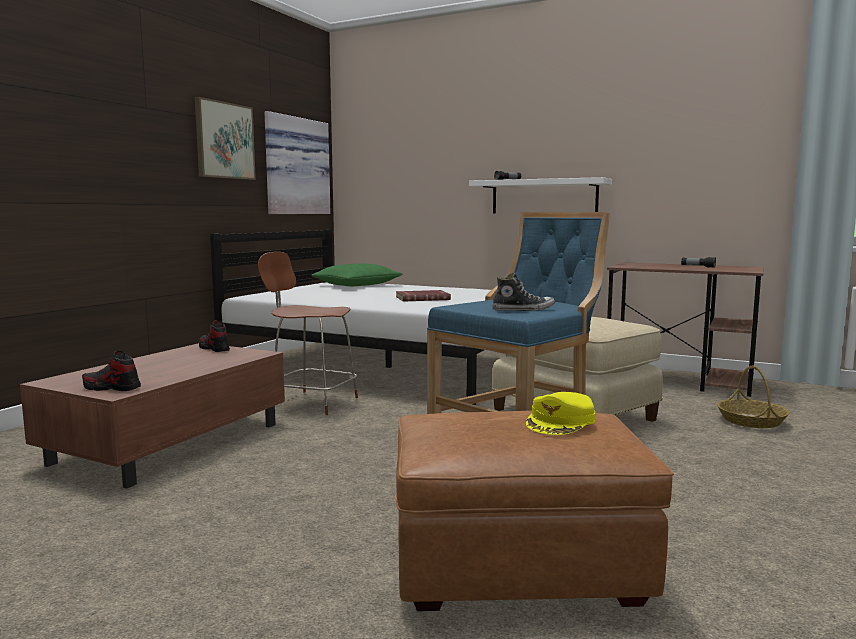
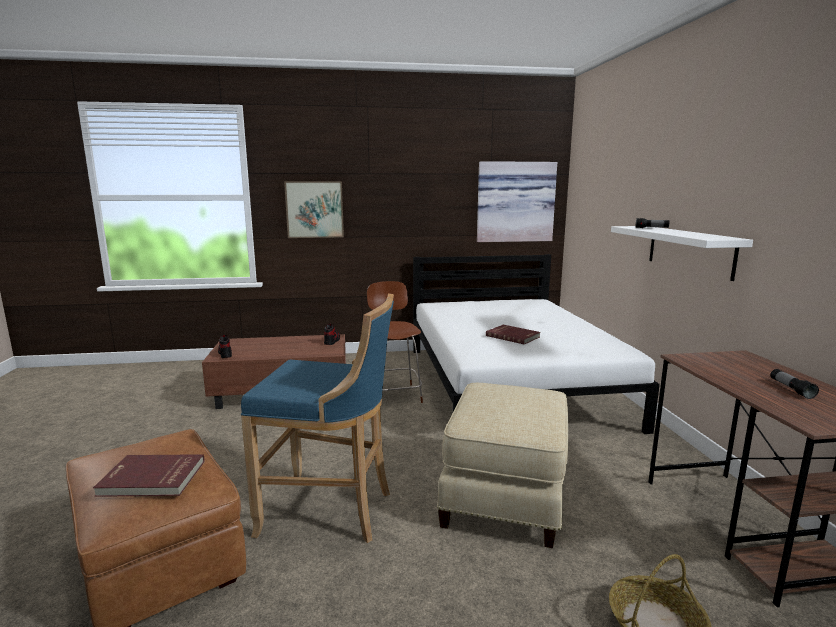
camera: 55 degrees right, 5 degrees up
(224, 140) = (437, 188): picture -> picture (314, 209)
(356, 285) = (532, 308): green pillow -> none
(523, 310) = (295, 383): shoe -> none
(561, 422) = (151, 479): yellow cap -> red book

